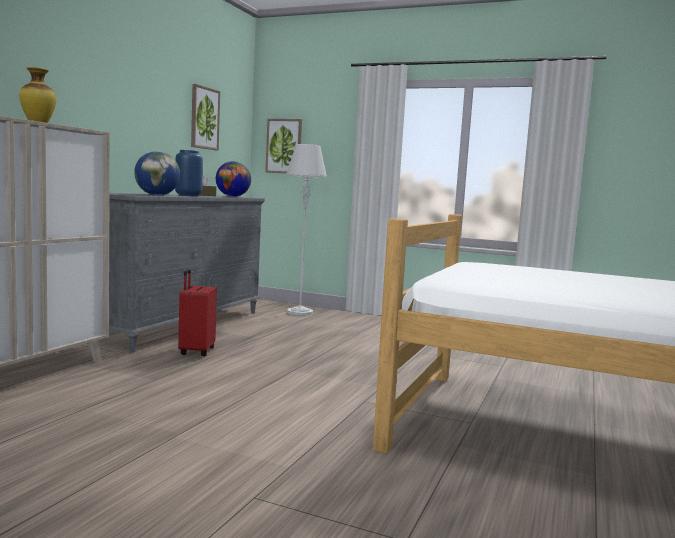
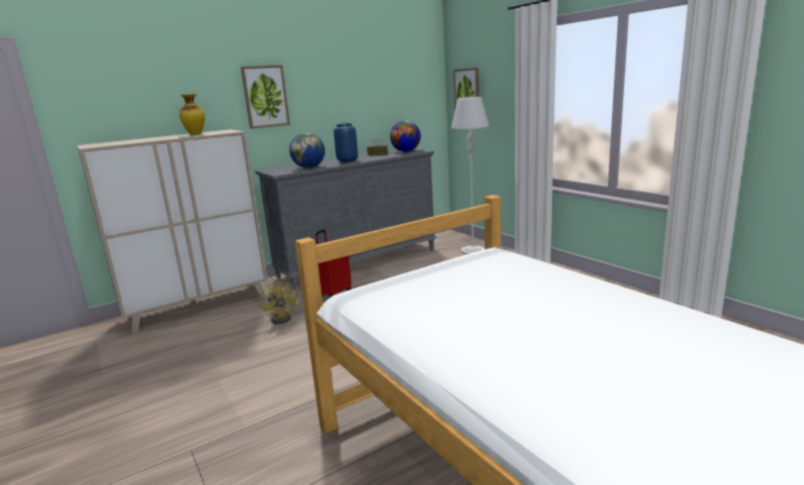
camera: 35 degrees right, 10 degrees up
(166, 376) = (284, 318): none -> yellow fan
(204, 118) = (382, 84): picture -> picture (265, 96)

